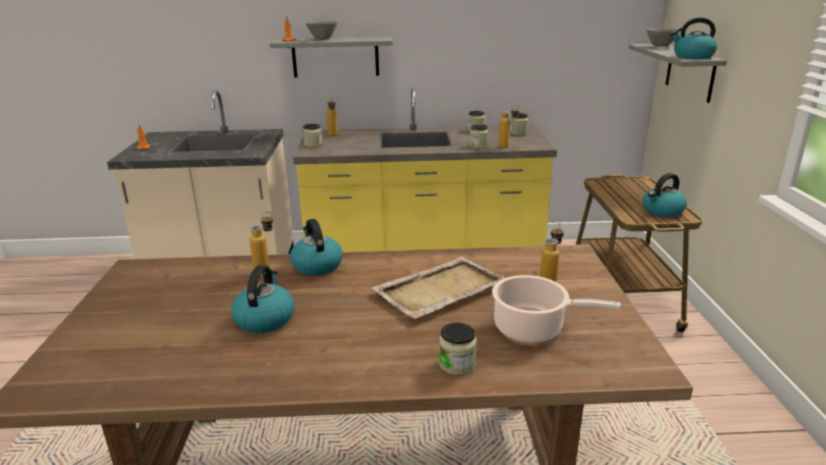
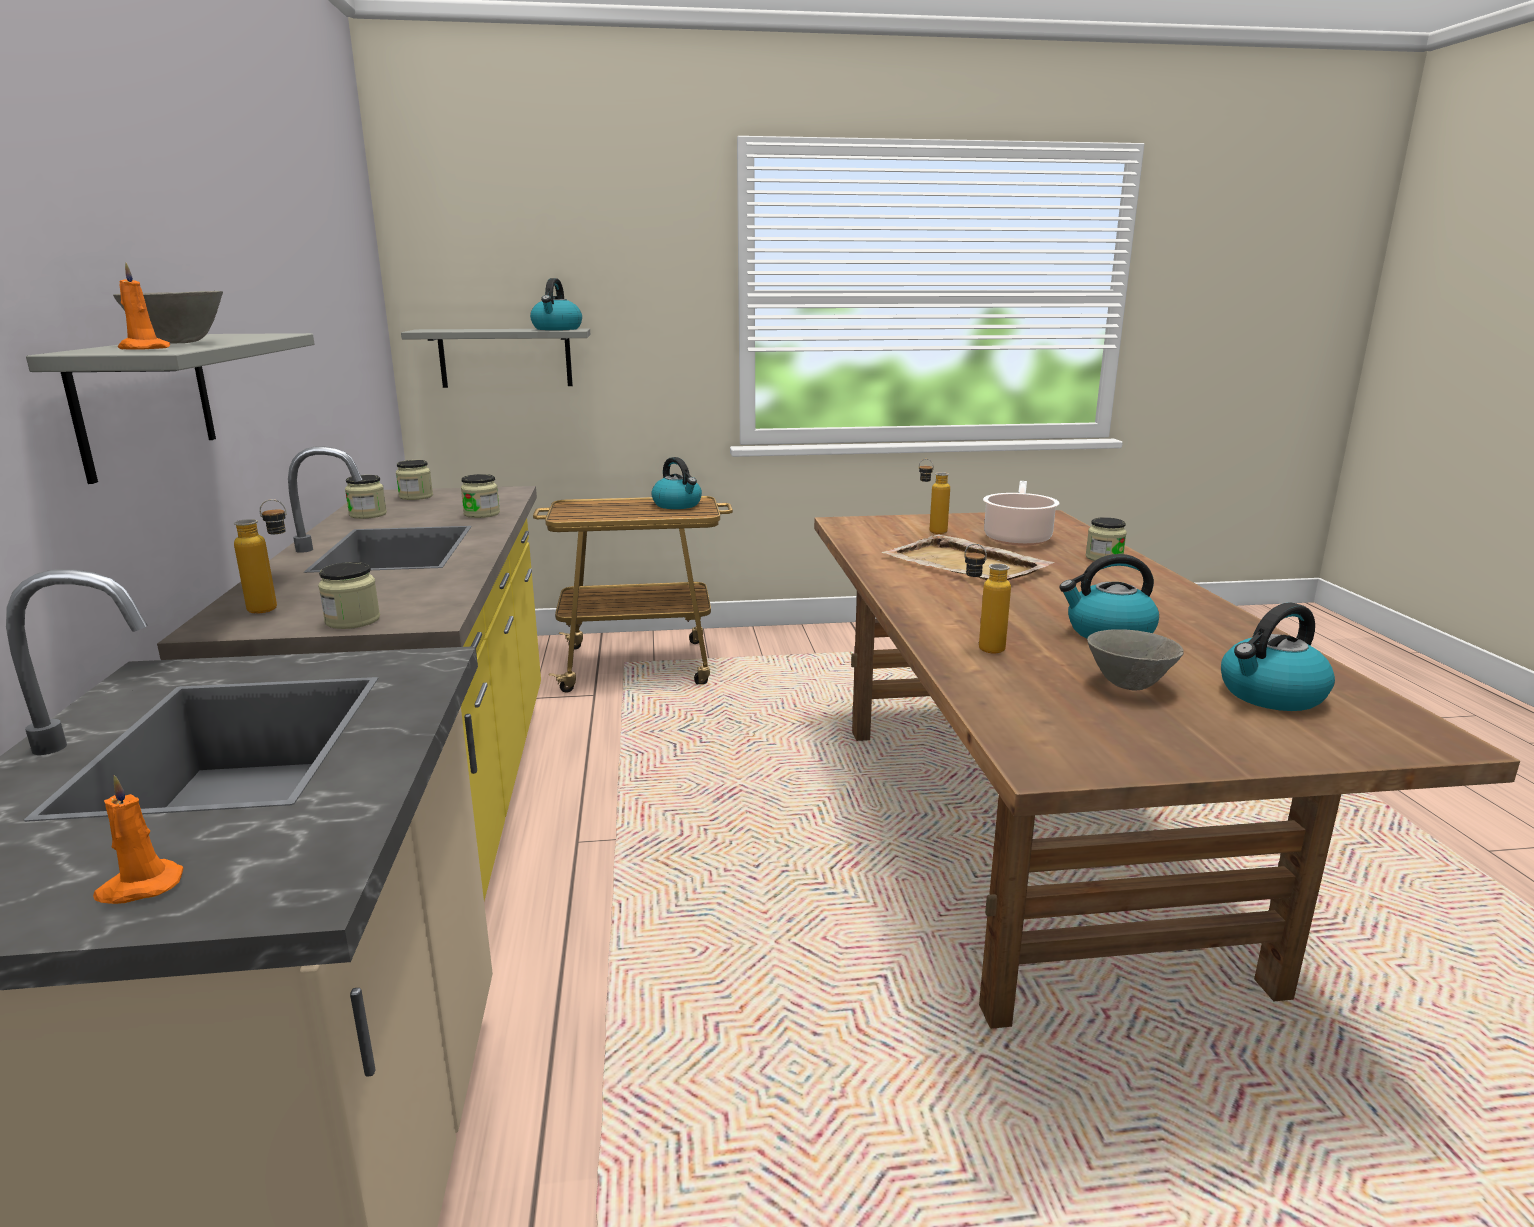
camera: 95 degrees left, 5 degrees down
(316, 265) = (938, 621): kettle -> kettle (1270, 695)
(507, 147) = (502, 502): bottle -> none
(660, 46) = (448, 329): grey bowl -> grey bowl (1128, 685)

